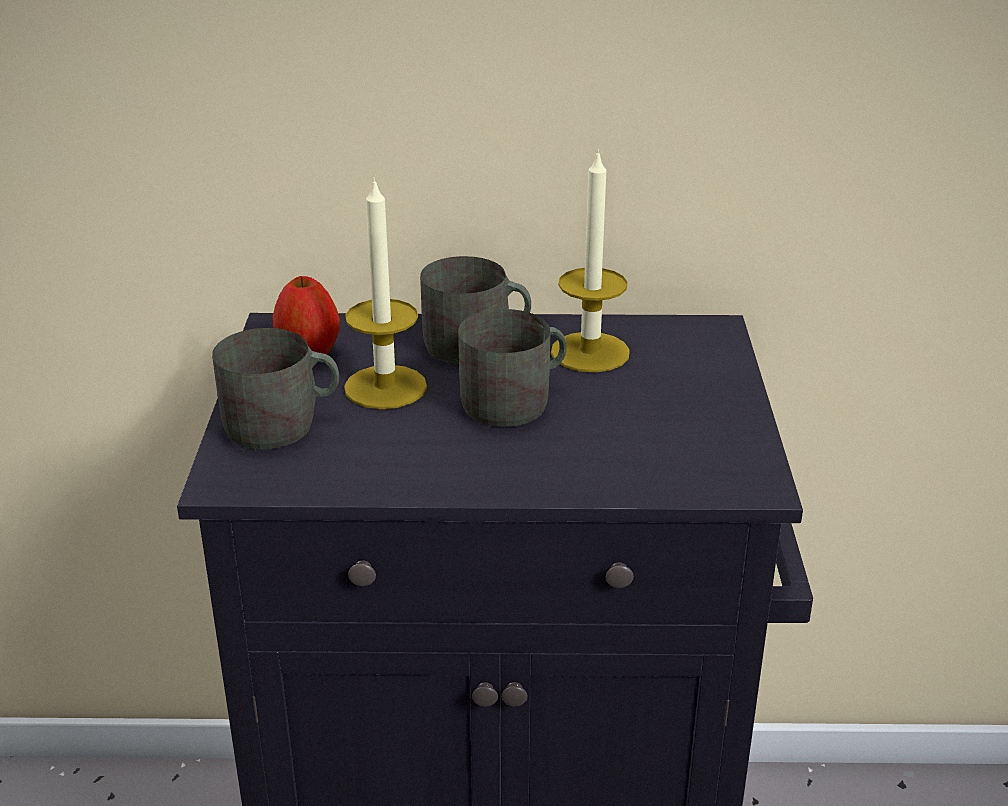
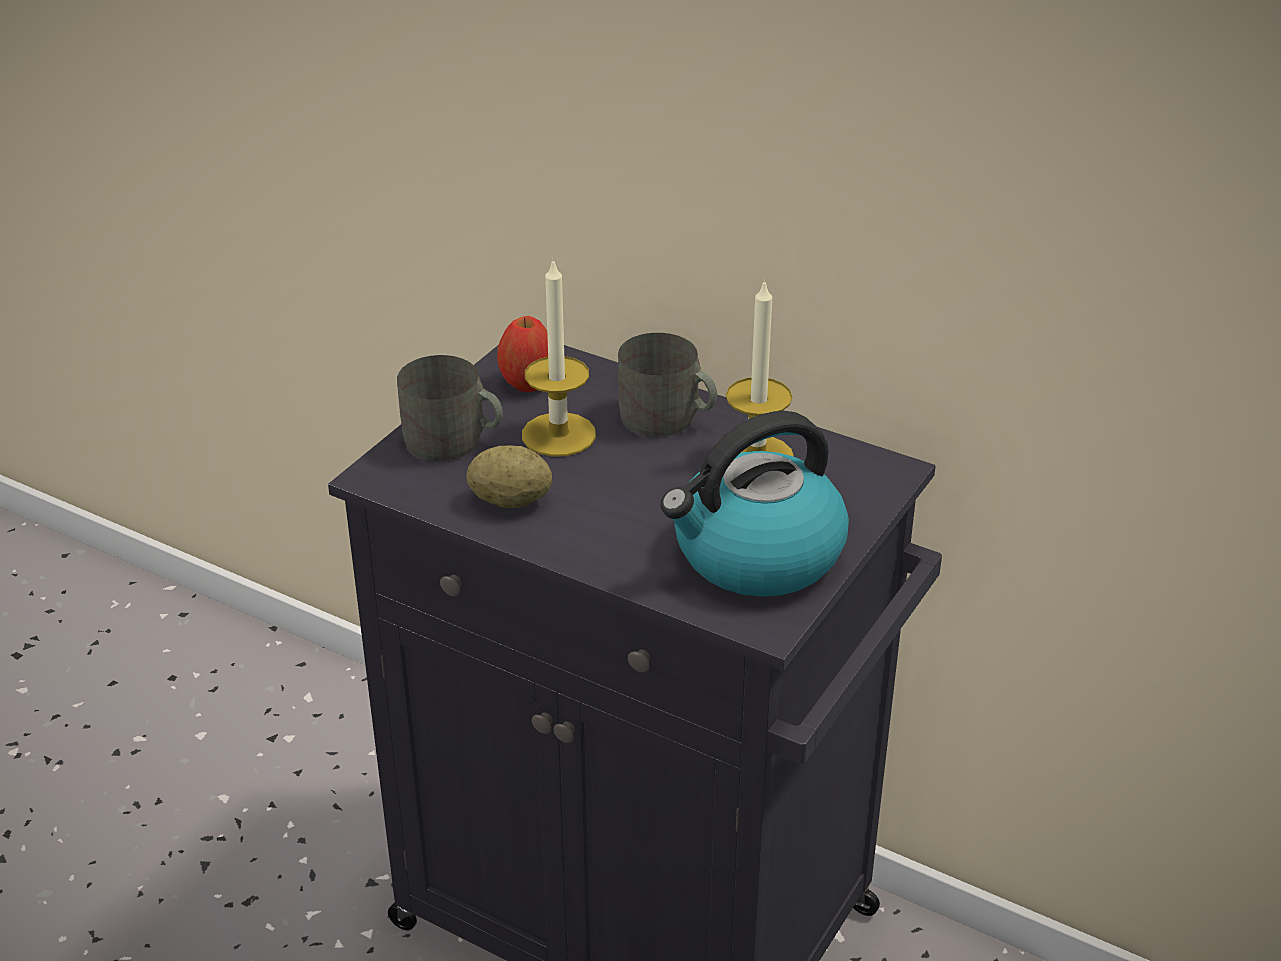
camera: 30 degrees right, 5 degrees up
(397, 459) = (510, 501): none -> potato
(516, 401) = (648, 482): grey mug -> none
(681, 431) = (756, 556): none -> kettle

